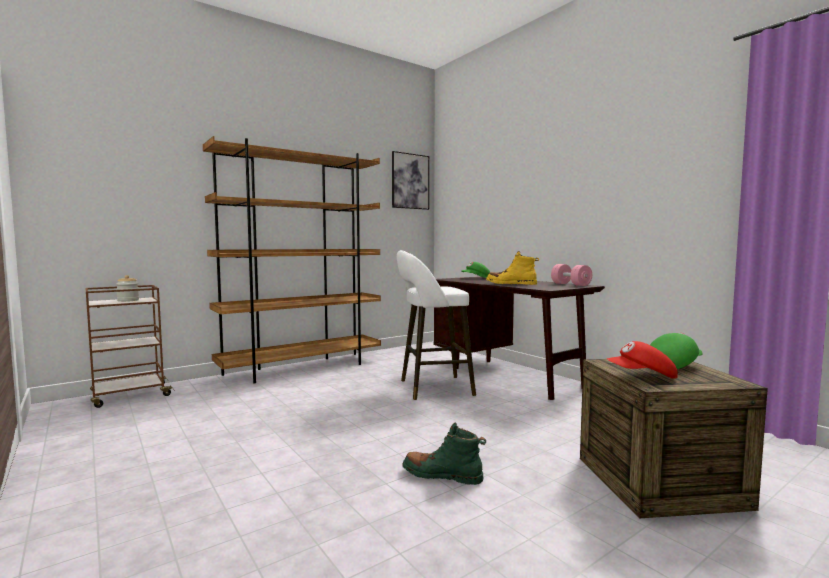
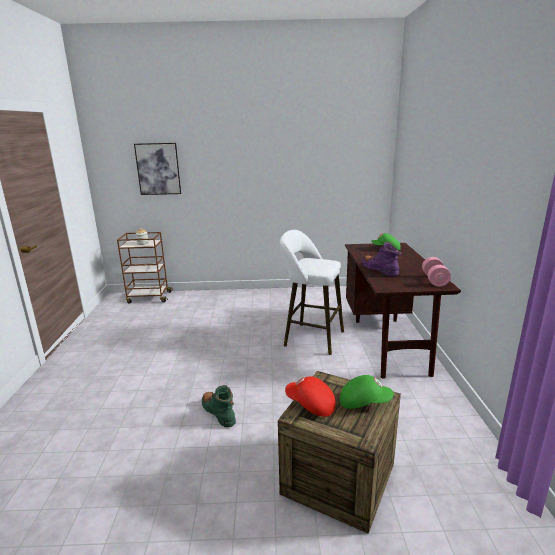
camera: 35 degrees right, 15 degrees up
(302, 368) = (255, 295): brown bookcase -> none
(410, 181) = (366, 141): picture -> picture (158, 169)
(511, 284) = (380, 270): yellow boot -> purple boot

